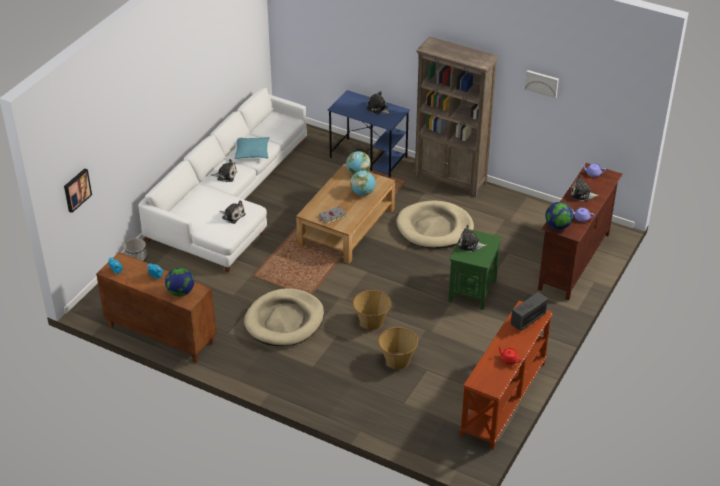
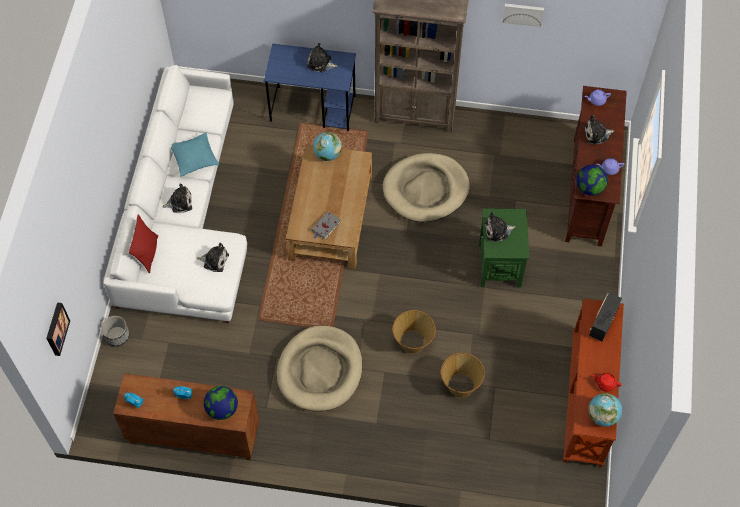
camera: 20 degrees left, 20 degrees up
(183, 200) = (147, 253): none -> red pillow
(363, 193) = (345, 182): globe -> globe (602, 416)

